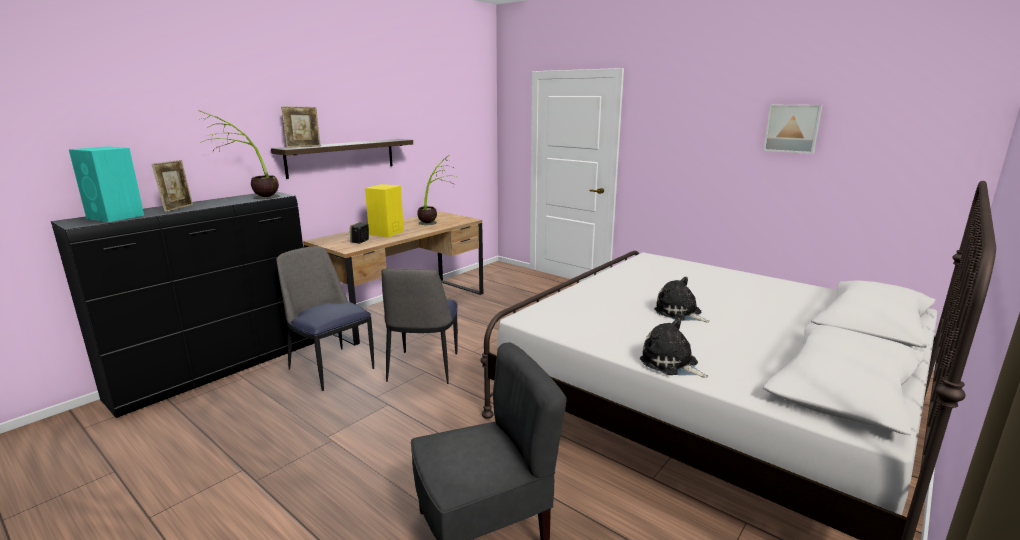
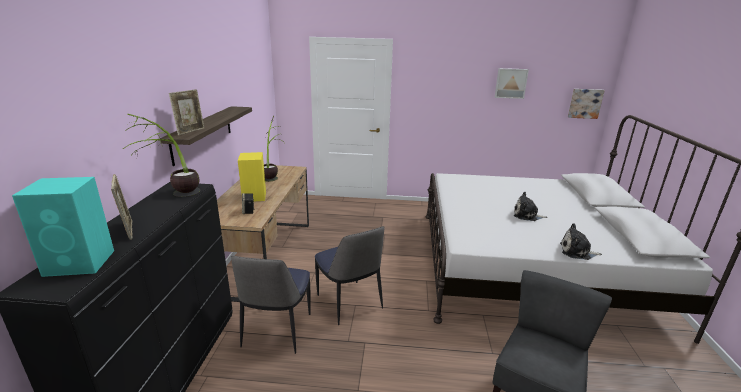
camera: 35 degrees left, 5 degrees up
(330, 367) = (276, 332): chair -> chair turned 90 degrees counterclockwise
(939, 166) = (585, 103): none -> picture

